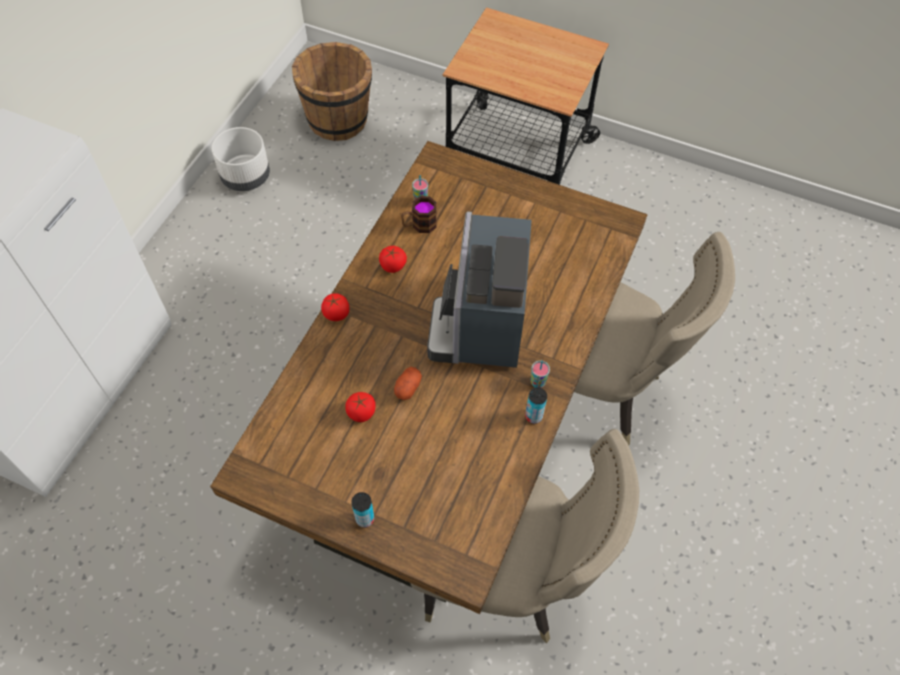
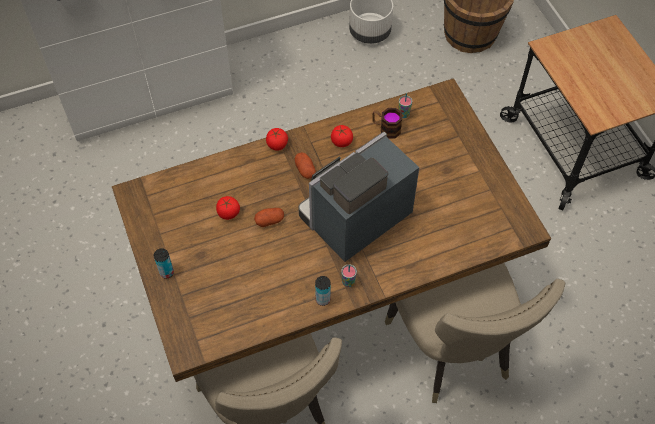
camera: 45 degrees right, 0 degrees up
(388, 316) = (305, 170): none -> potato

